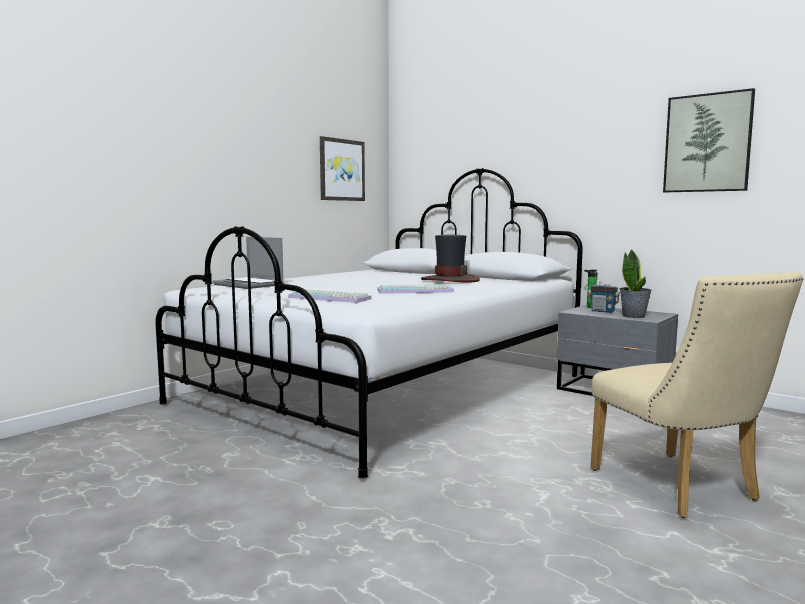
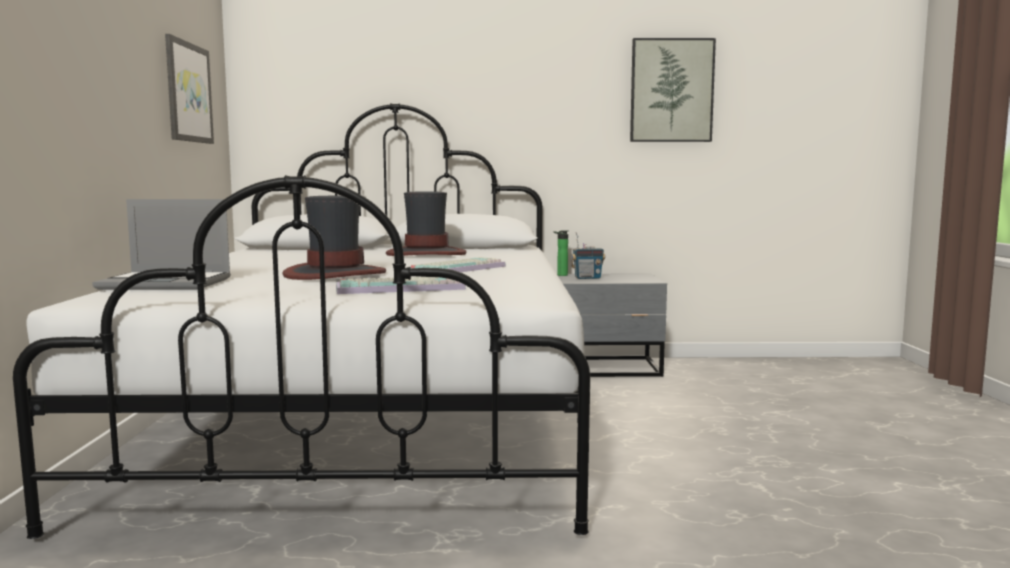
camera: 40 degrees left, 0 degrees up
(339, 287) = (334, 274): none -> hat
(634, 316) = (628, 279): potted plant -> none
(681, 489) = (827, 444): beige chair -> none

